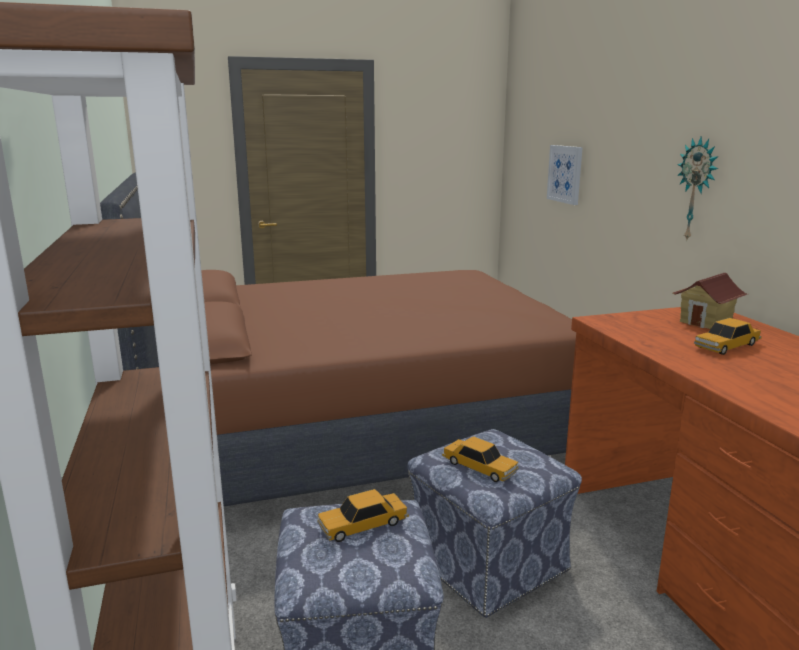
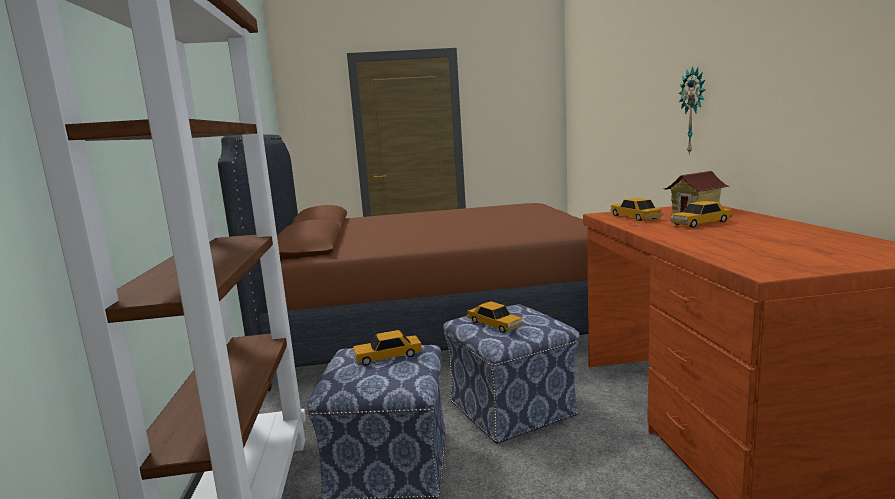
camera: 10 degrees right, 5 degrees down
(565, 174) = (606, 120): picture -> none
(641, 329) = (635, 217): none -> toy car

